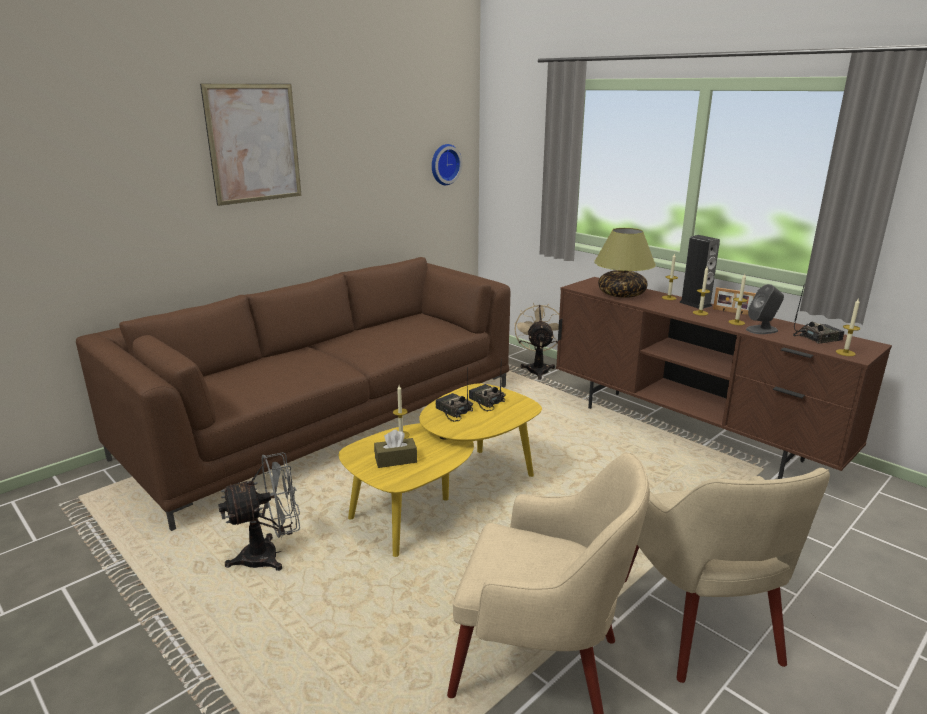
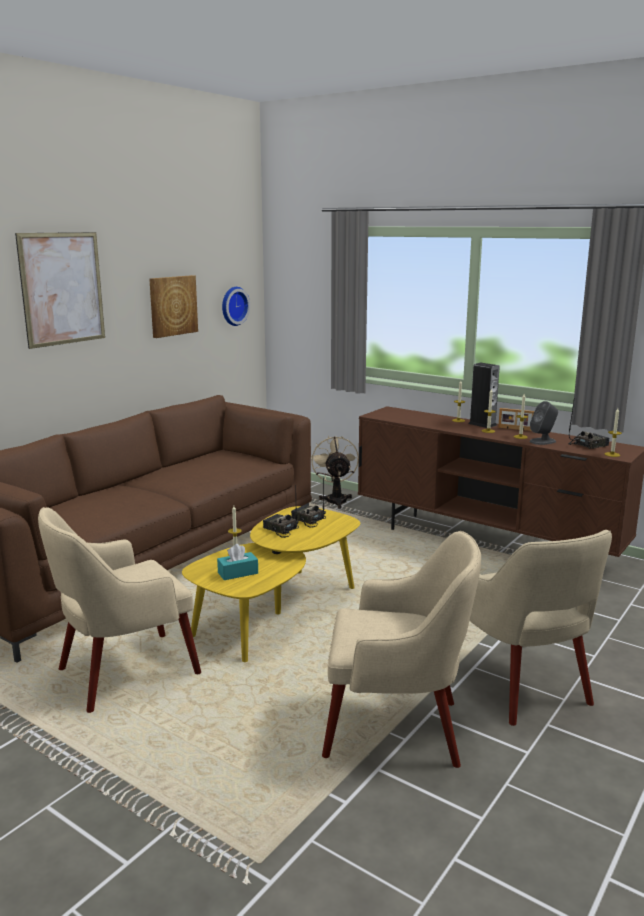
camera: 10 degrees left, 5 degrees down
(270, 555) = (124, 672): grey fan -> beige armchair
(377, 163) = (172, 306): none -> picture
(396, 460) = (238, 573): brown tissue box -> turquoise tissue box
(621, 294) = (415, 419): table lamp -> none

